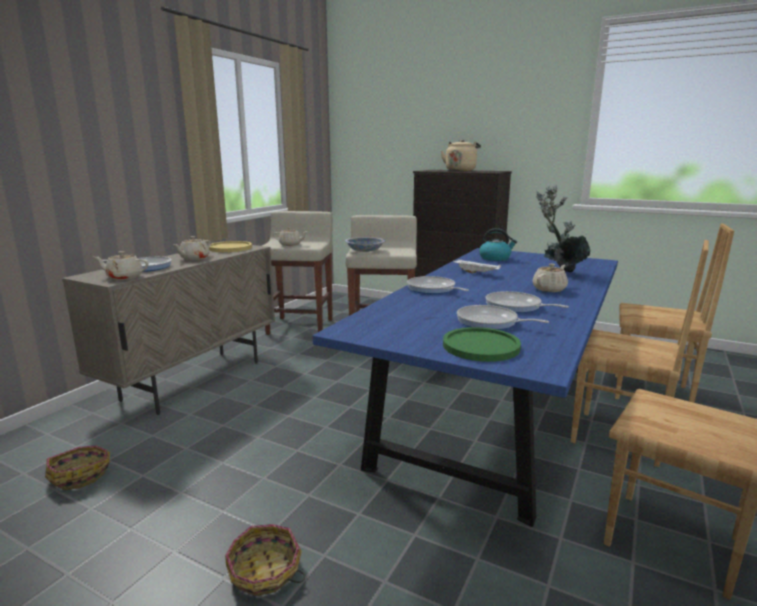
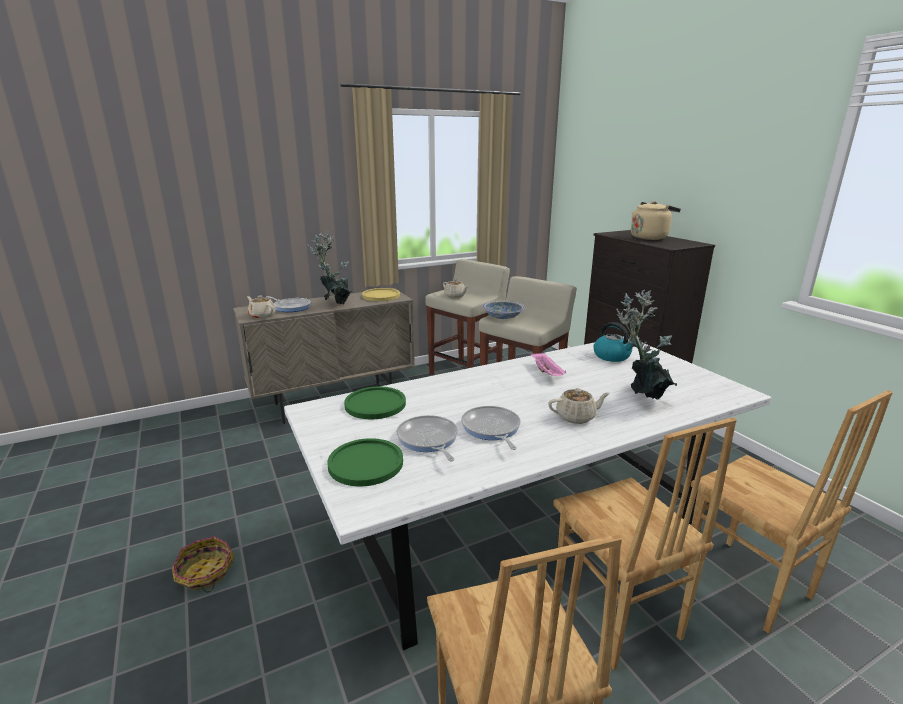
camera: 35 degrees right, 5 degrees up
(81, 474) = (201, 453): basket -> none
(194, 258) = (335, 304): beige teapot -> potted plant
(396, 314) = (375, 404): none -> green plate
(433, 289) = (462, 383): frying pan -> none
(477, 273) = (547, 373): white tray -> pink tray
(494, 411) = (524, 525): blue dining table -> white dining table

